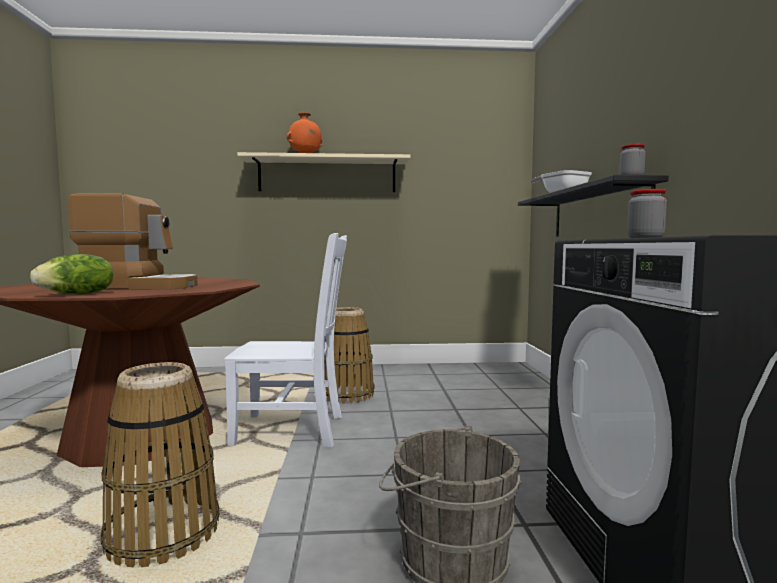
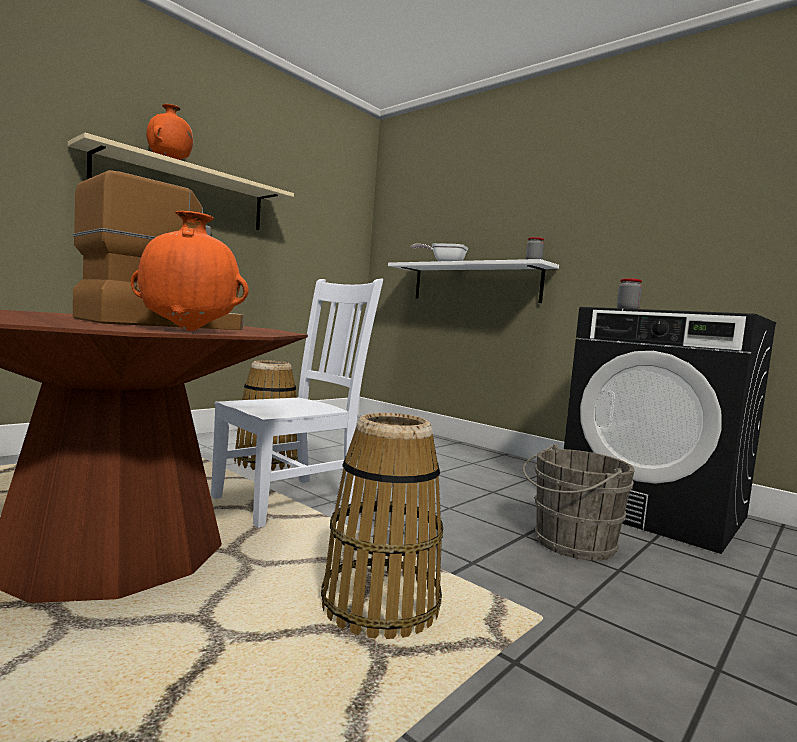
camera: 45 degrees left, 0 degrees up
(78, 294) = (189, 331): lettuce -> orange vase
(596, 213) = (474, 283): black shelf -> white shelf

